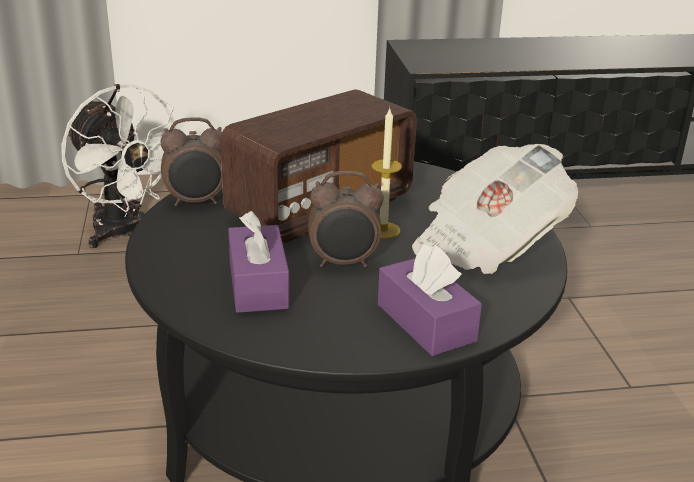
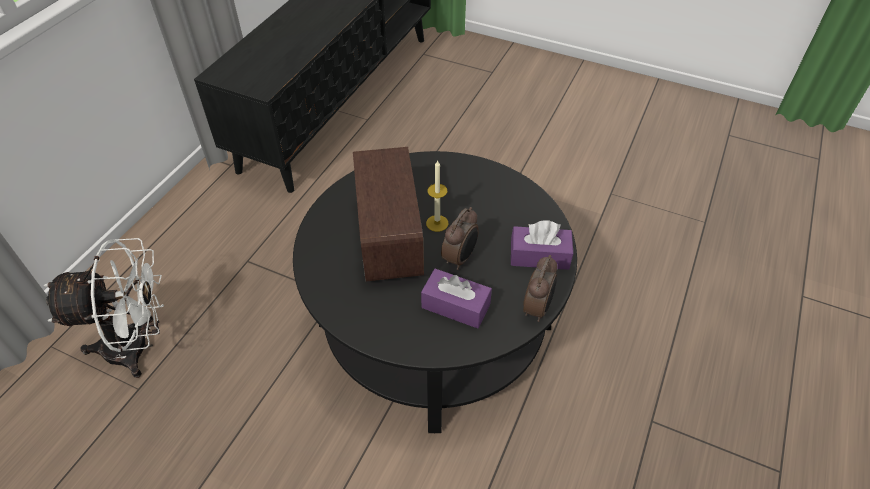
camera: 55 degrees left, 20 degrees up
(196, 202) = (329, 291): alarm clock -> alarm clock (537, 308)
(486, 244) = (484, 191): newspaper -> none

